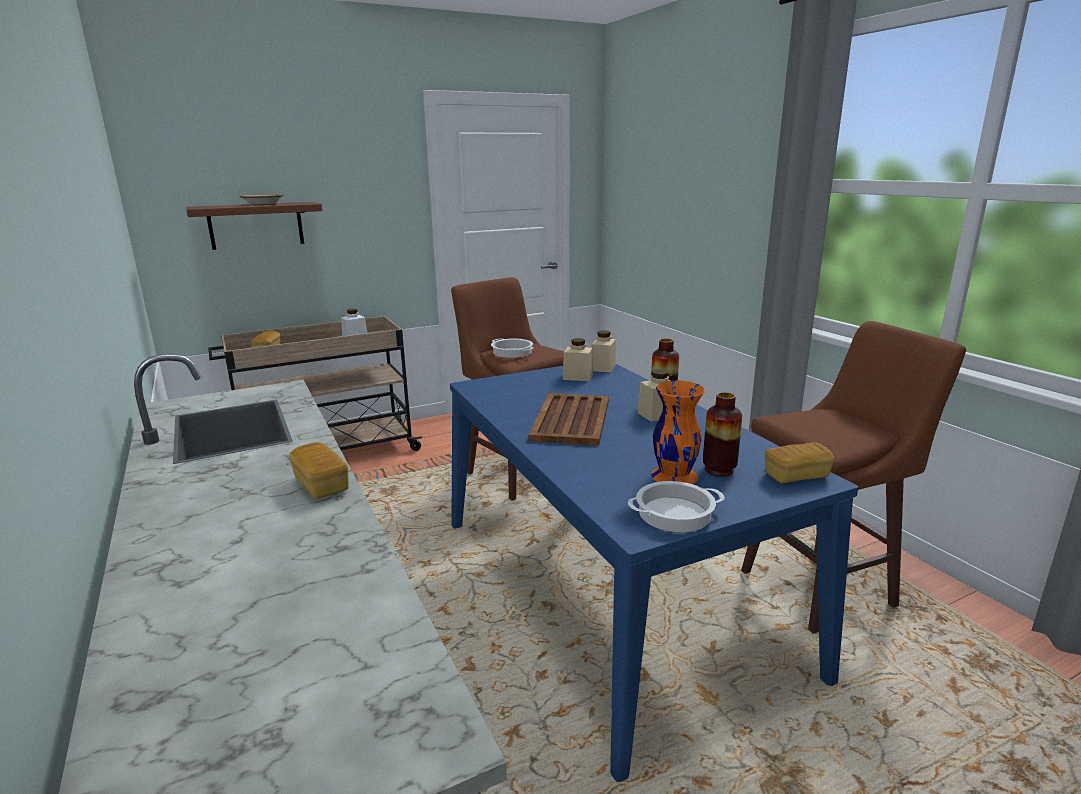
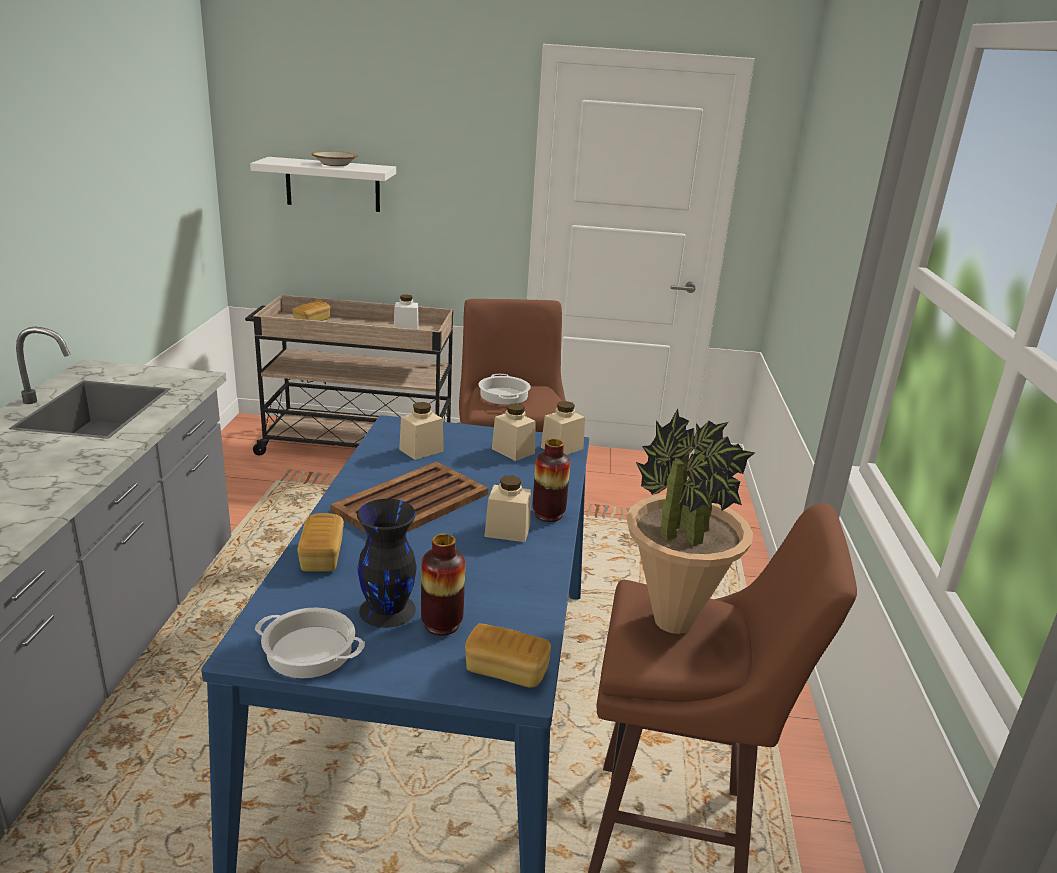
camera: 30 degrees right, 5 degrees up
(256, 225) = (333, 184): brown shelf -> white shelf
(321, 485) = (53, 490): bread -> bread (322, 556)
(519, 392) = (421, 450): none -> beige jar
(674, 475) = (388, 609): orange vase -> black vase
(820, 424) = (672, 621): none -> potted plant

